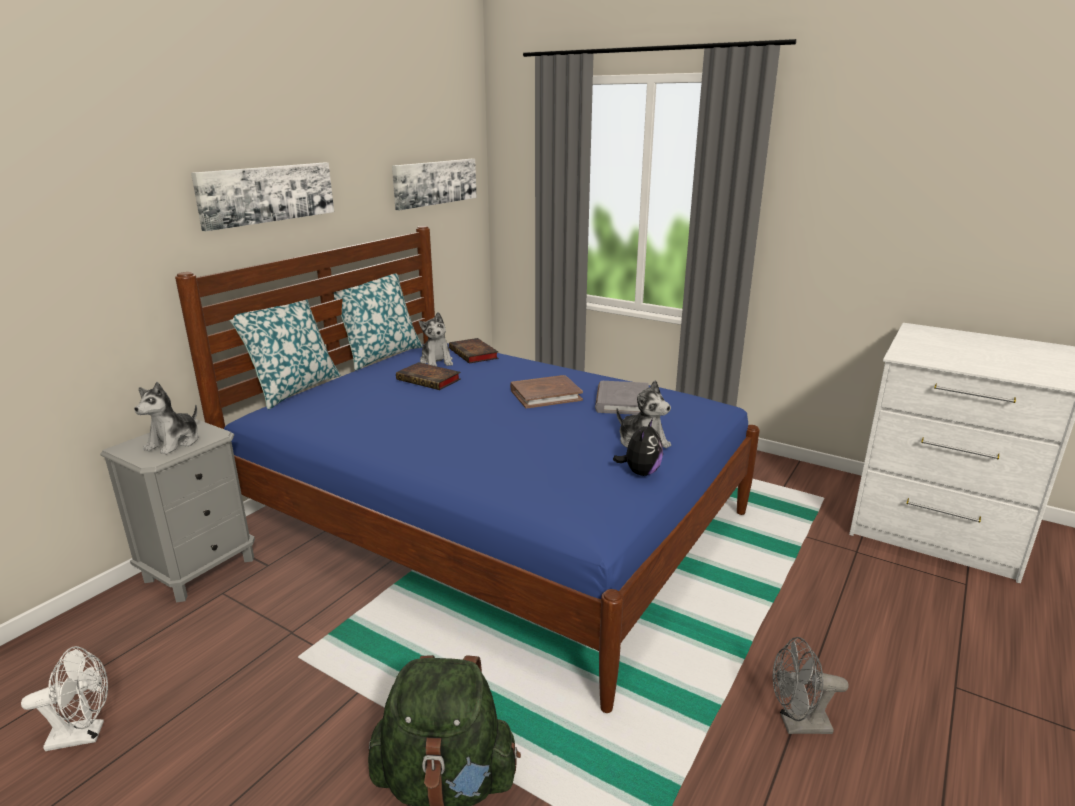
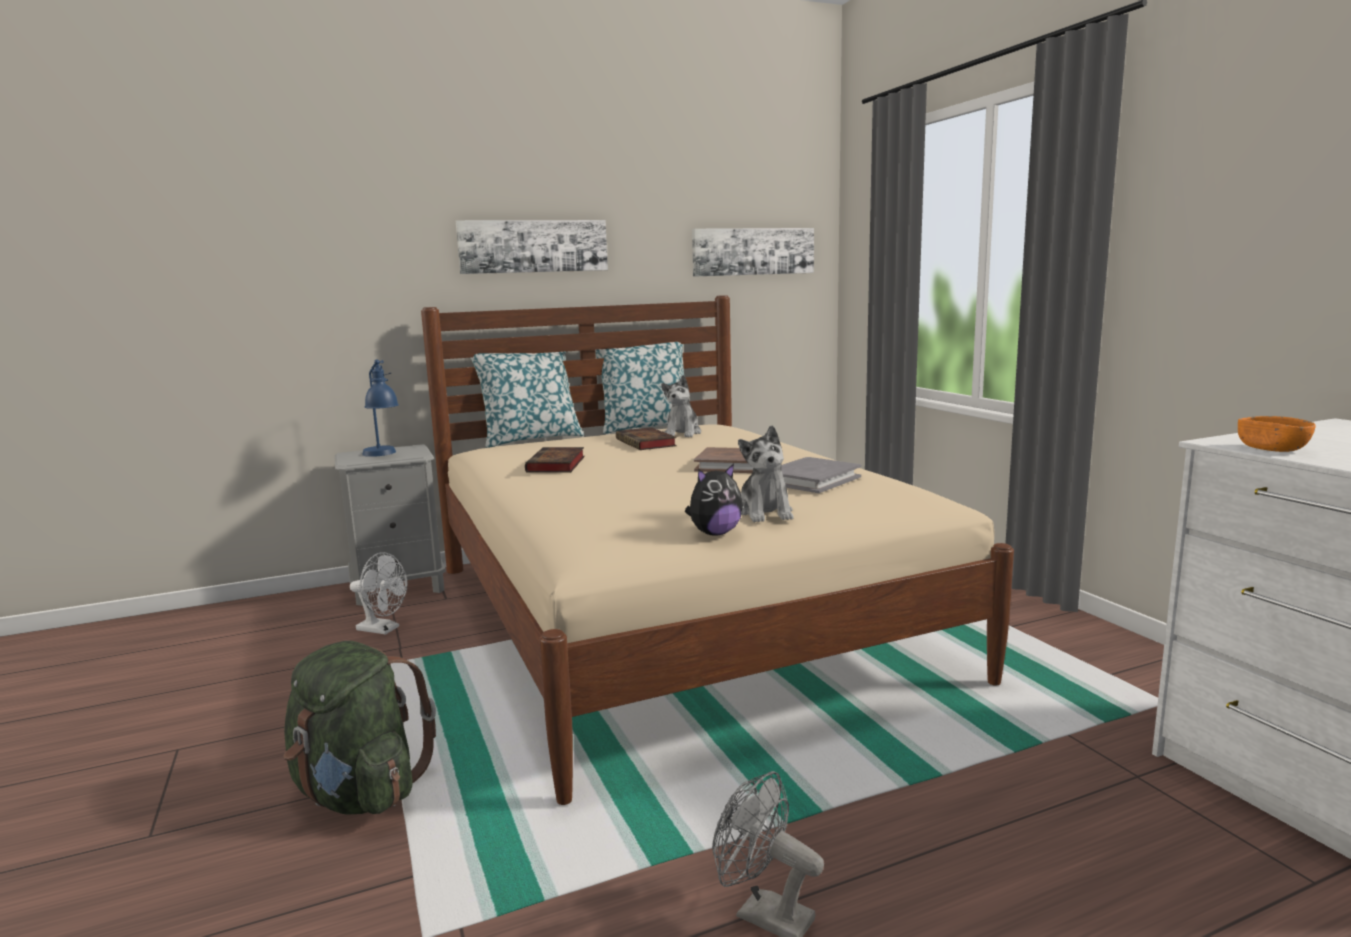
camera: 35 degrees right, 10 degrees down
(84, 734) = (204, 665): white fan -> white fan (383, 629)
(174, 442) = (384, 455): plush toy -> blue table lamp
(474, 354) = (730, 432): book -> book (556, 465)
(494, 523) = (673, 617): blue bed -> beige bed
(932, 360) = (1272, 449): none -> orange bowl

